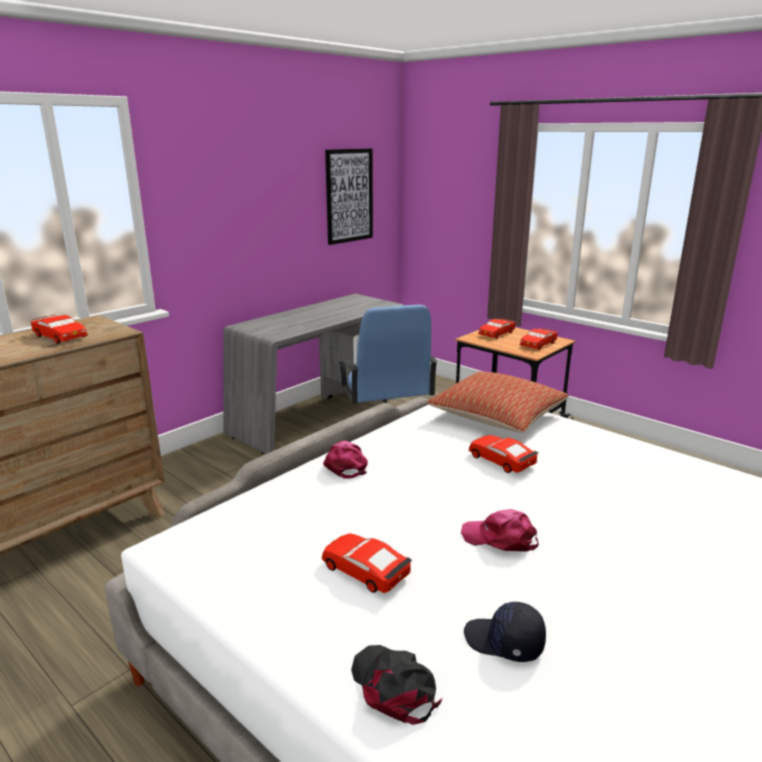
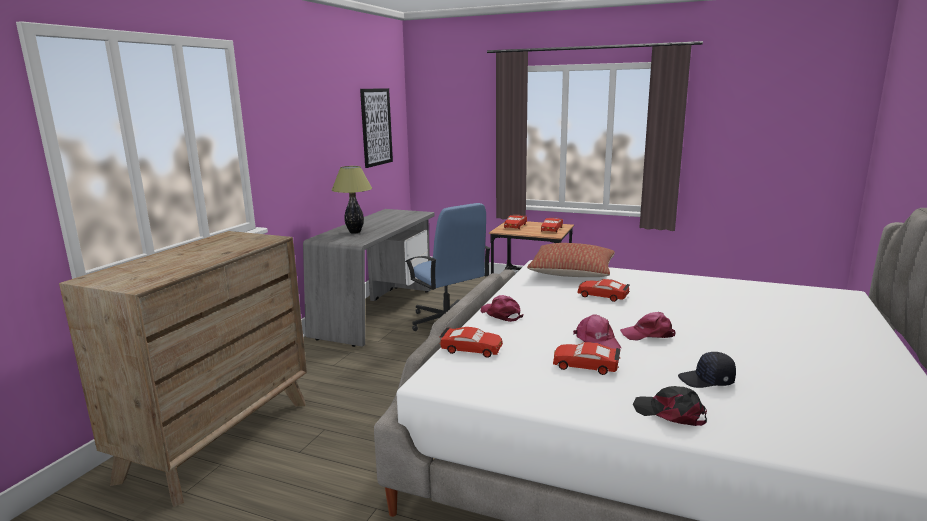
camera: 20 degrees left, 5 degrees down
(60, 336) = (222, 246): red toy car -> red toy car (471, 349)
(286, 322) = (355, 232): none -> table lamp
(420, 533) = (597, 341): none -> pink cap

